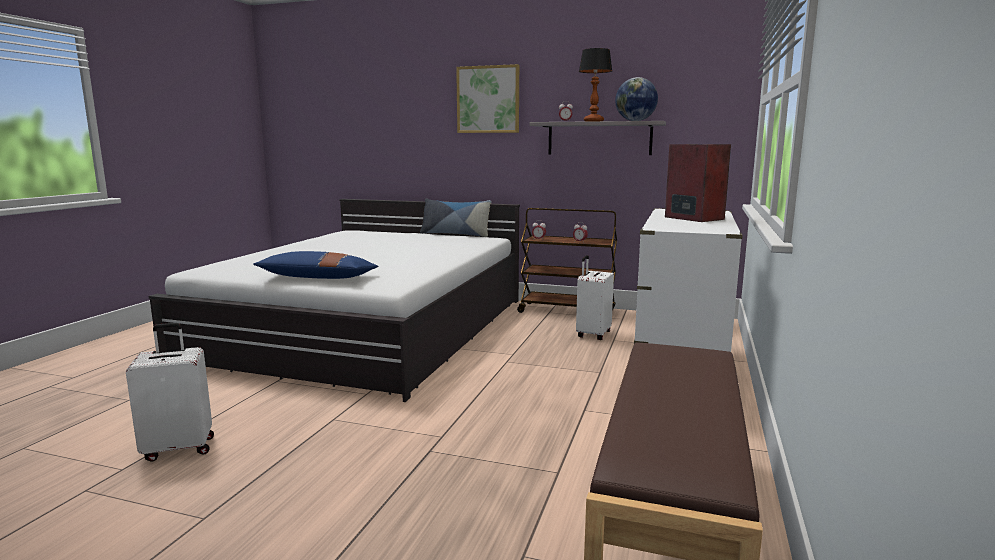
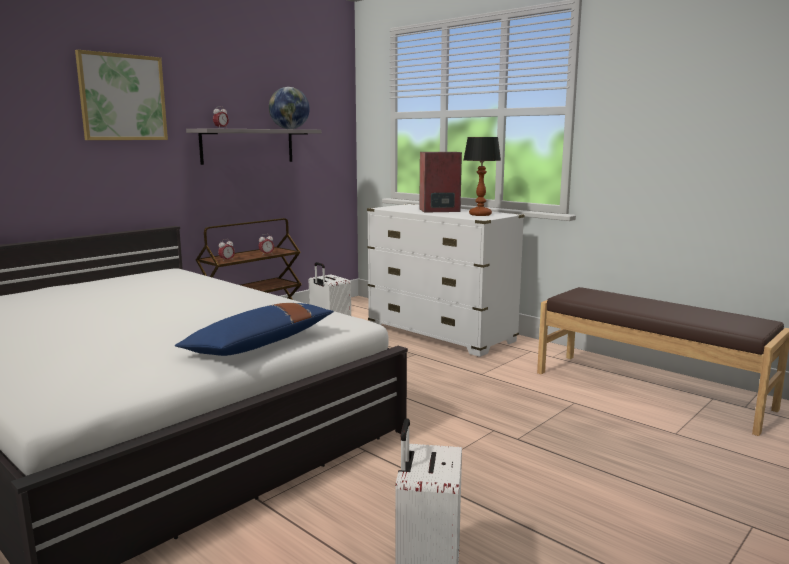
camera: 65 degrees left, 0 degrees up
(455, 234) = (106, 277): pillow -> none
(593, 121) = (252, 128): table lamp -> table lamp (480, 215)

